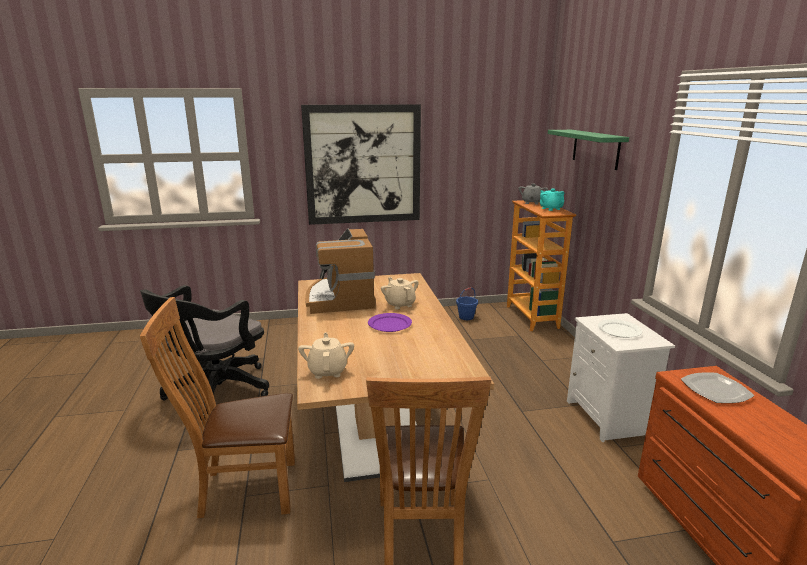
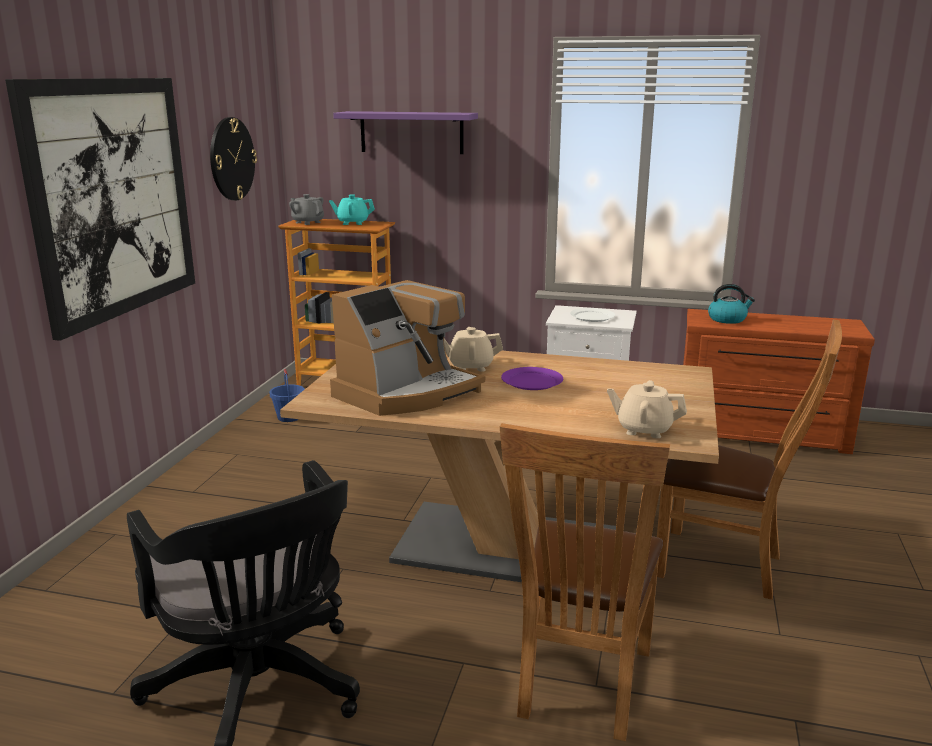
camera: 65 degrees left, 0 degrees up
(340, 298) = (407, 393): coffee machine -> coffee machine turned 60 degrees counterclockwise
(478, 154) = (231, 159): none -> wall clock
(595, 148) = (411, 132): green shelf -> purple shelf
(715, 389) = (727, 319): plate -> kettle

